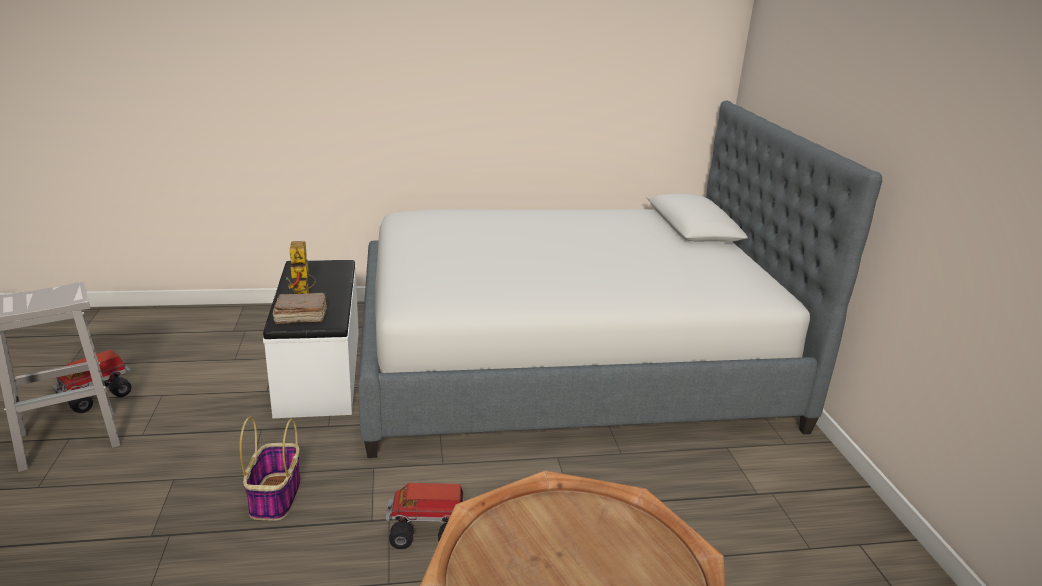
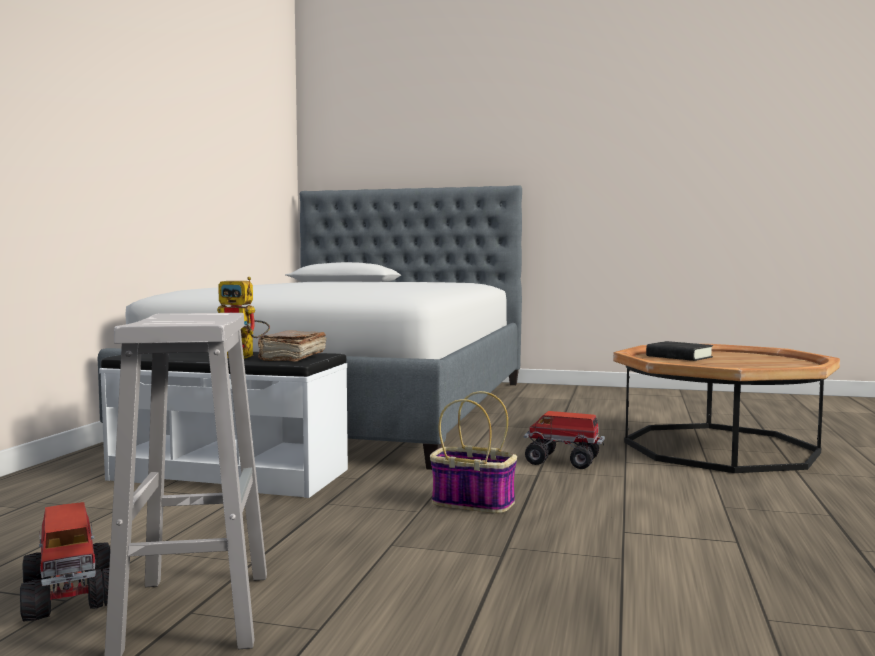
camera: 65 degrees left, 20 degrees down
(428, 531) = (564, 461): toy truck -> toy truck turned 90 degrees clockwise
(598, 532) = (679, 356): none -> black book

